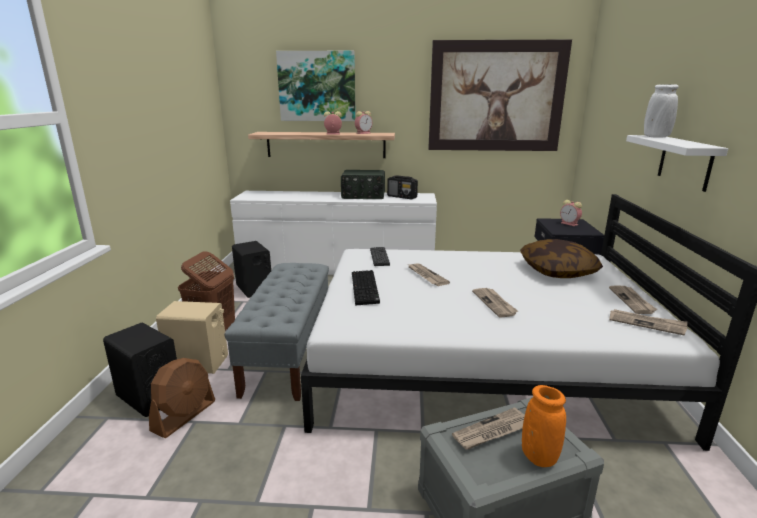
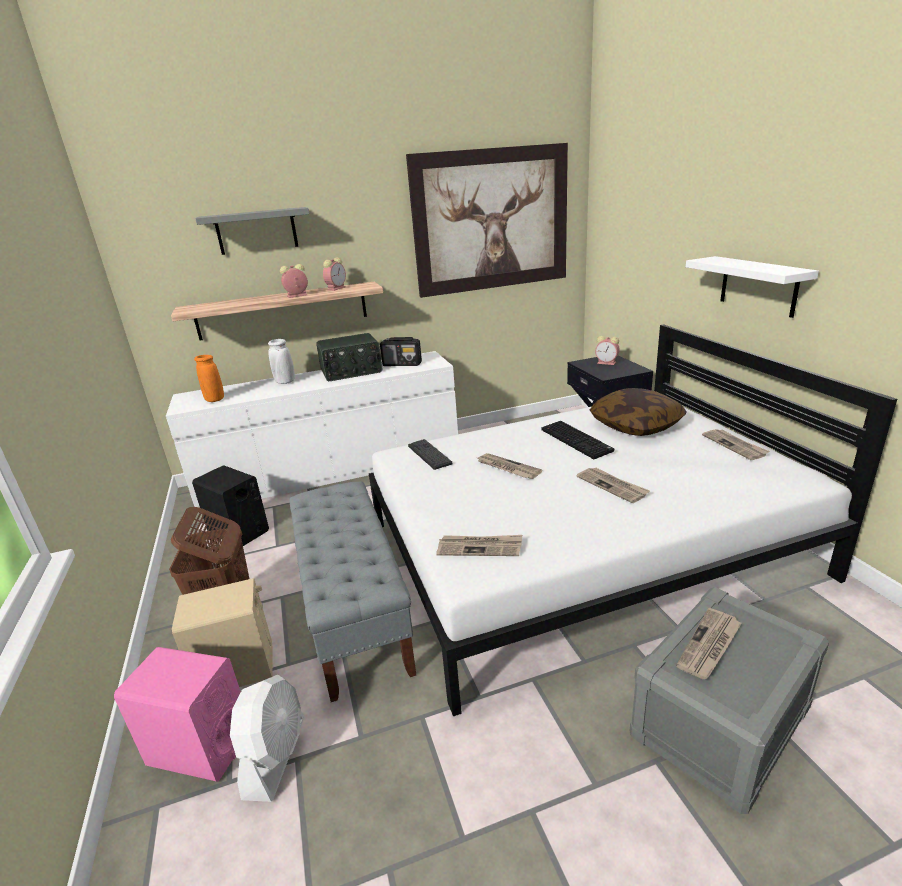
camera: 20 degrees left, 5 degrees up
(149, 396) = (200, 747): black speaker -> pink speaker
(184, 415) = (275, 756): brown fan -> white fan
(317, 86) = (256, 231): picture -> grey shelf
(366, 288) = (453, 505): keyboard -> keyboard (577, 440)
(539, 456) = (773, 658): orange vase -> orange vase (215, 400)
(647, 323) = (771, 470): newspaper -> newspaper (480, 547)
(656, 137) = (721, 260): white vase -> white vase (285, 382)

